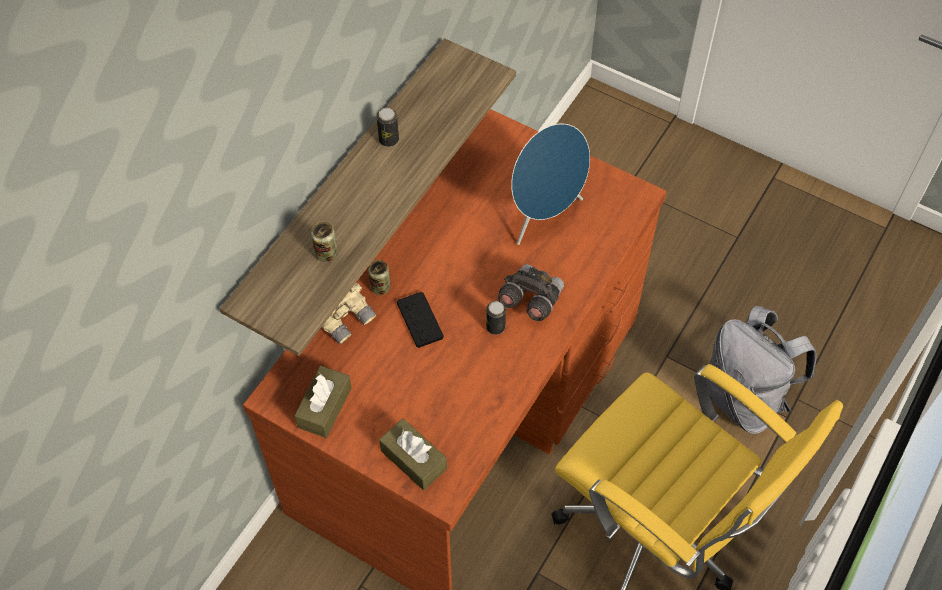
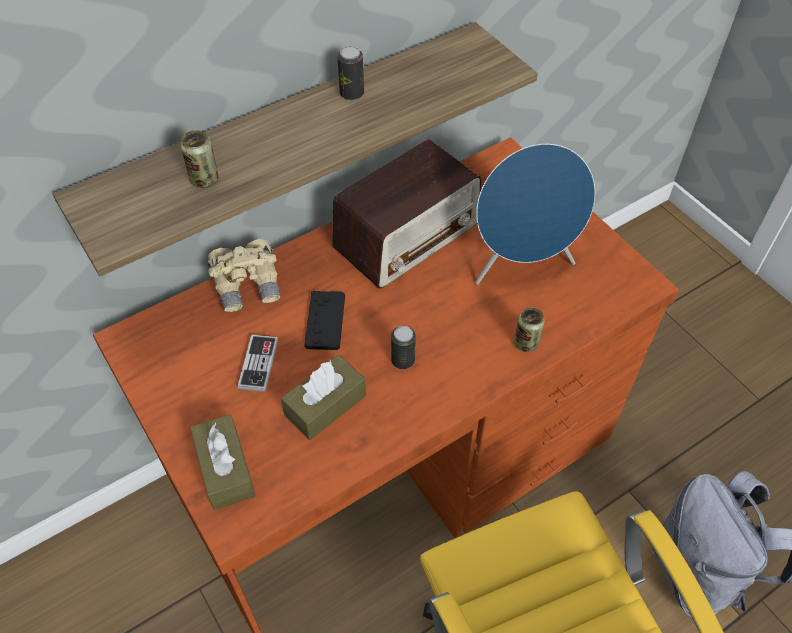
camera: 25 degrees right, 5 degrees down
(324, 407) = (170, 371): brown tissue box -> brown tissue box (325, 405)
(380, 287) = (305, 272): can -> can (526, 343)
(389, 374) = (258, 364): none -> game controller
(443, 224) = (408, 235): none -> radio
(530, 300) = (458, 346): grey binoculars -> none

